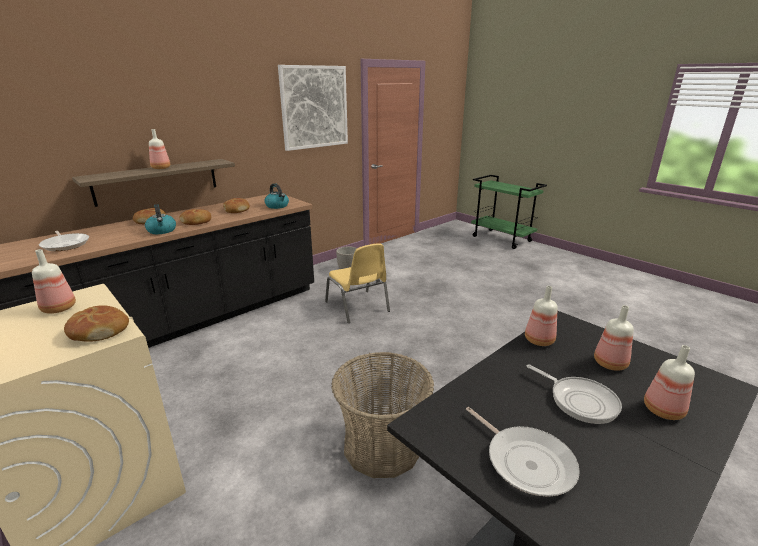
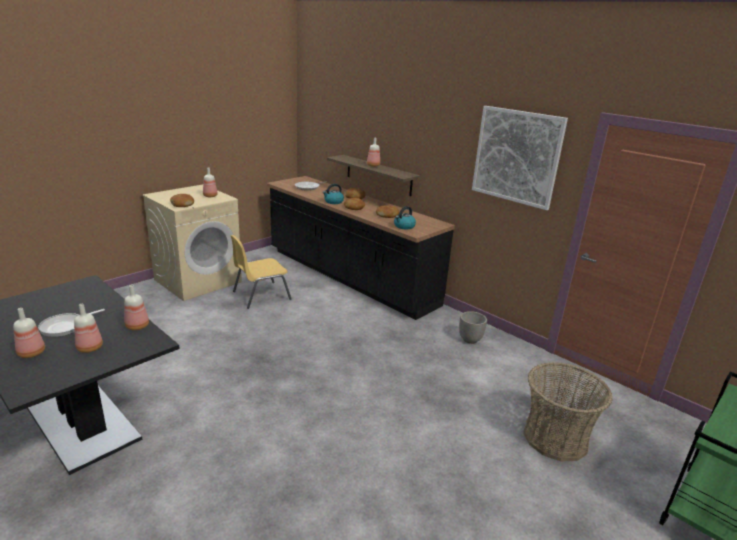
camera: 85 degrees right, 0 degrees up
(358, 307) = (383, 347): yellow chair -> yellow chair (260, 295)
(382, 445) = (189, 358): basket -> basket (555, 438)
(526, 461) = (41, 303): frying pan -> none

